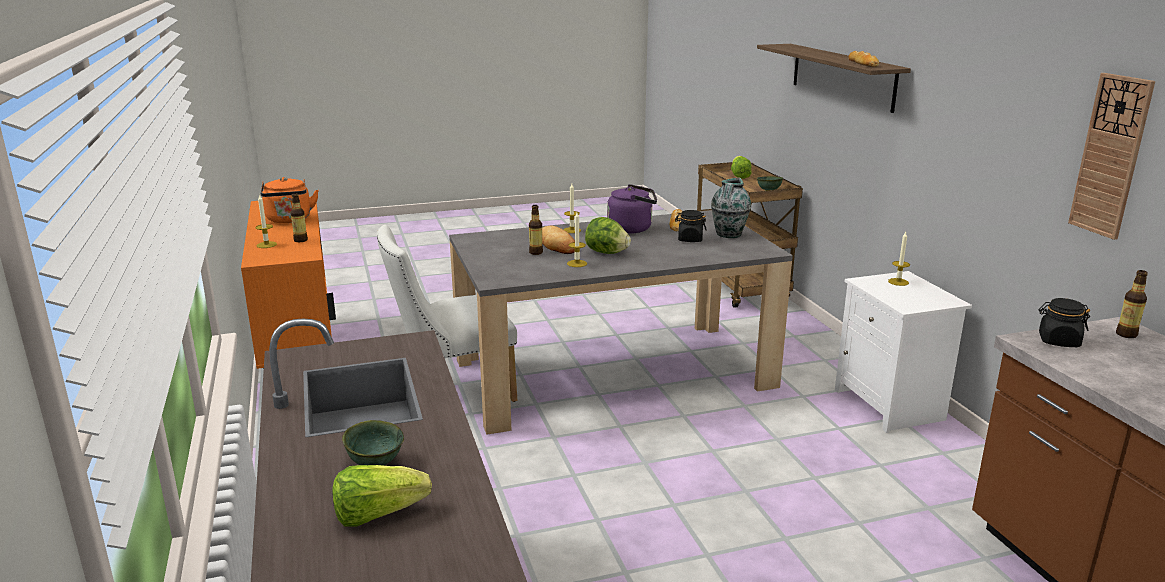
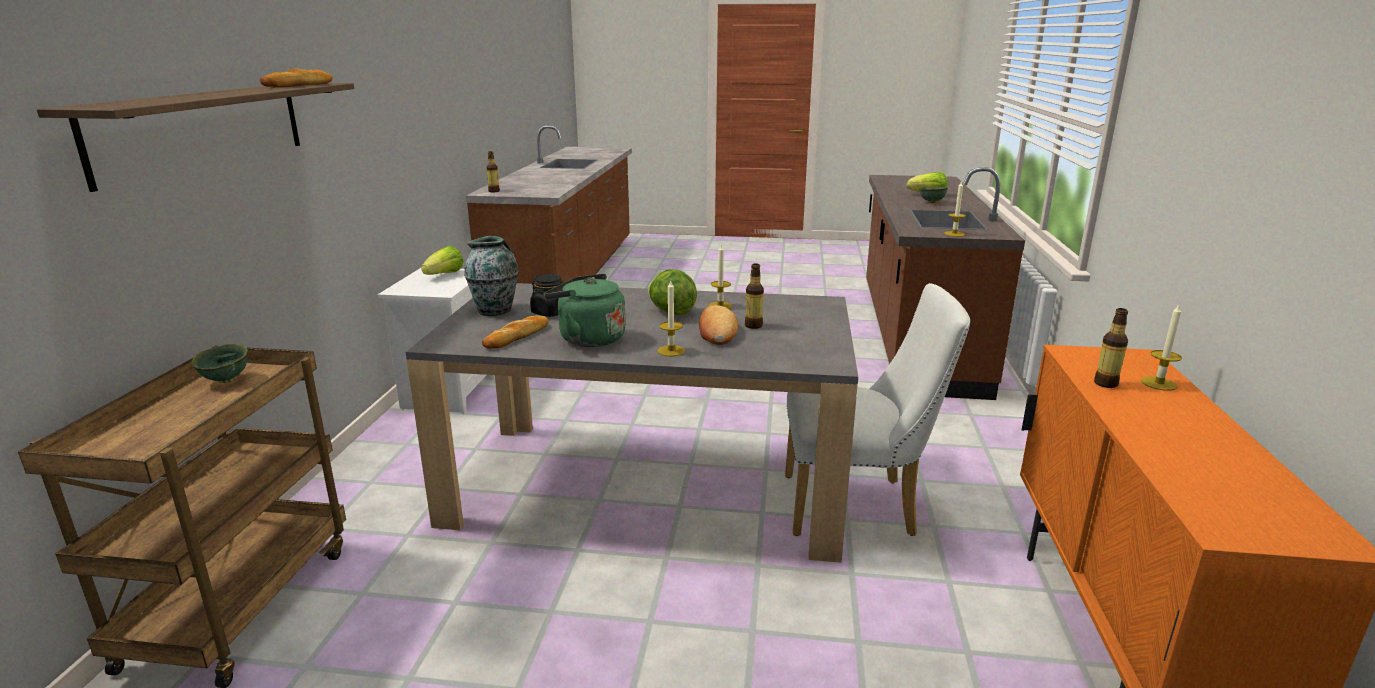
camera: 155 degrees left, 0 degrees up
(289, 220) = (1179, 444): orange kettle -> none
(632, 229) = (588, 339): purple kettle -> green kettle
(739, 176) = (127, 440): lettuce -> lettuce (445, 275)
(898, 282) = (418, 287): candle -> candle (954, 234)
(1058, 341) = (535, 193): black jar -> none
(1111, 156) = (437, 101): wall clock -> none

